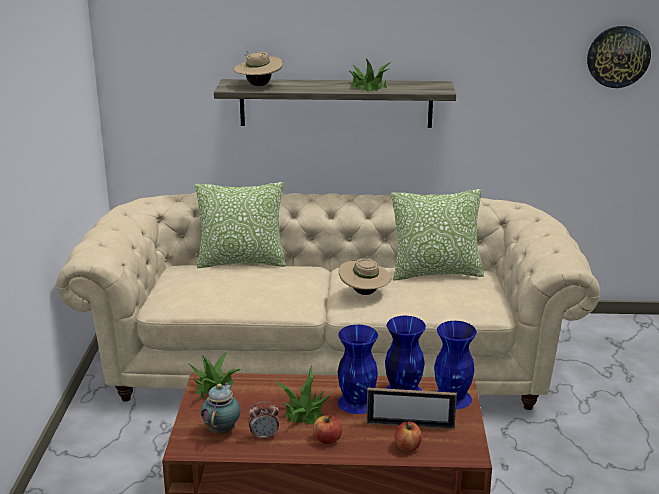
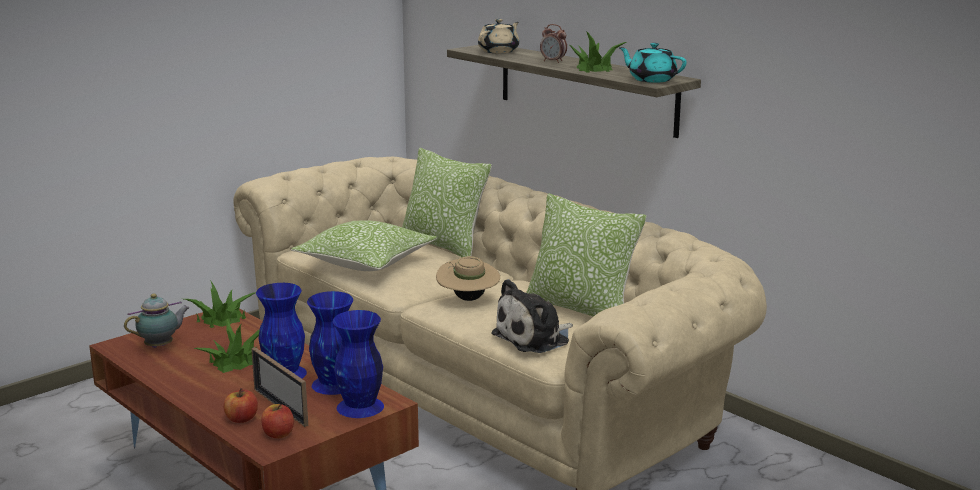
camera: 45 degrees right, 5 degrees down
(234, 295) = (366, 262): none -> pillow
(258, 85) = (499, 51): beige hat -> beige teapot
(264, 437) = (173, 363): alarm clock -> alarm clock (553, 61)
(327, 439) = (204, 385): apple -> apple (278, 434)
(431, 88) = (651, 79): none -> turquoise teapot
(457, 302) = (535, 338): none -> plush toy
(618, 56) = (907, 74): wall clock -> none

